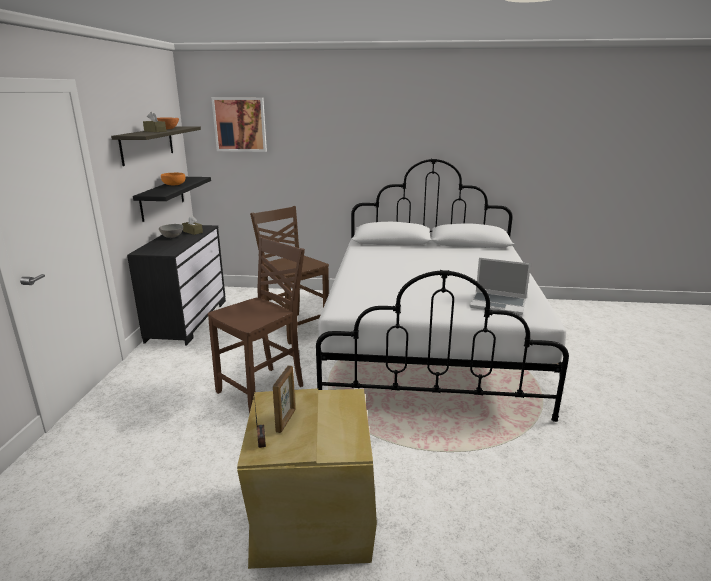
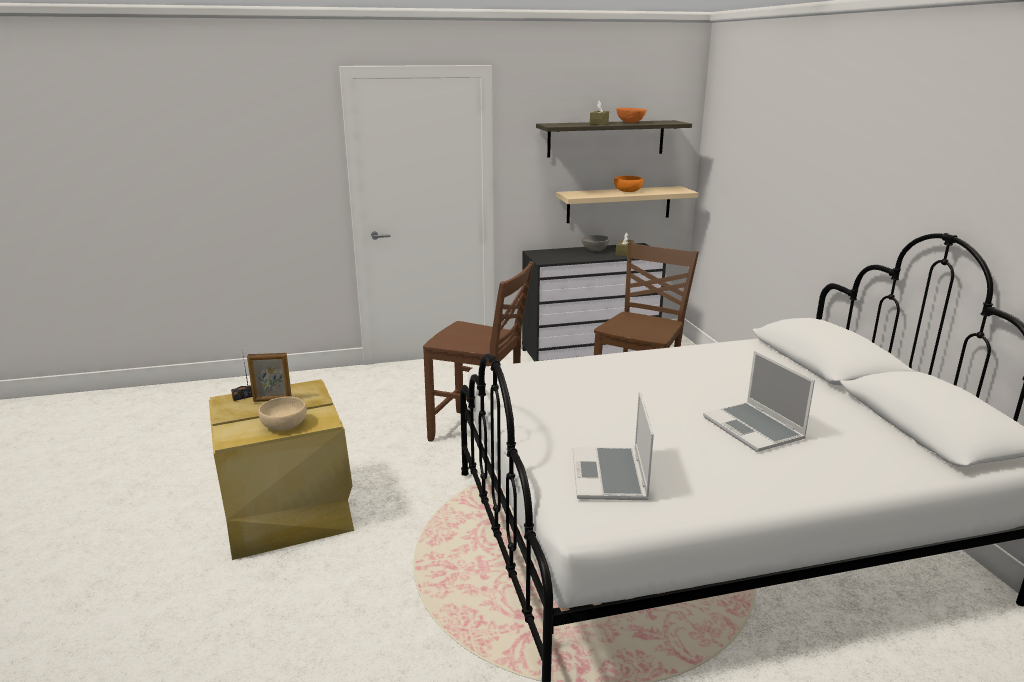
camera: 70 degrees right, 0 degrees up
(162, 198) = (619, 204): black shelf -> beige shelf
(240, 124) = (743, 126): picture -> none
(344, 417) = (283, 425): none -> beige bowl
(459, 267) = (754, 429): none -> laptop

